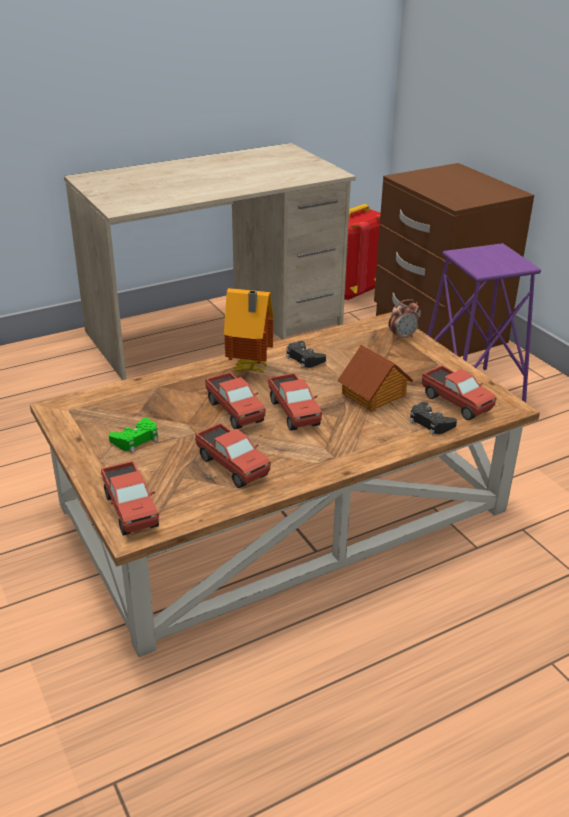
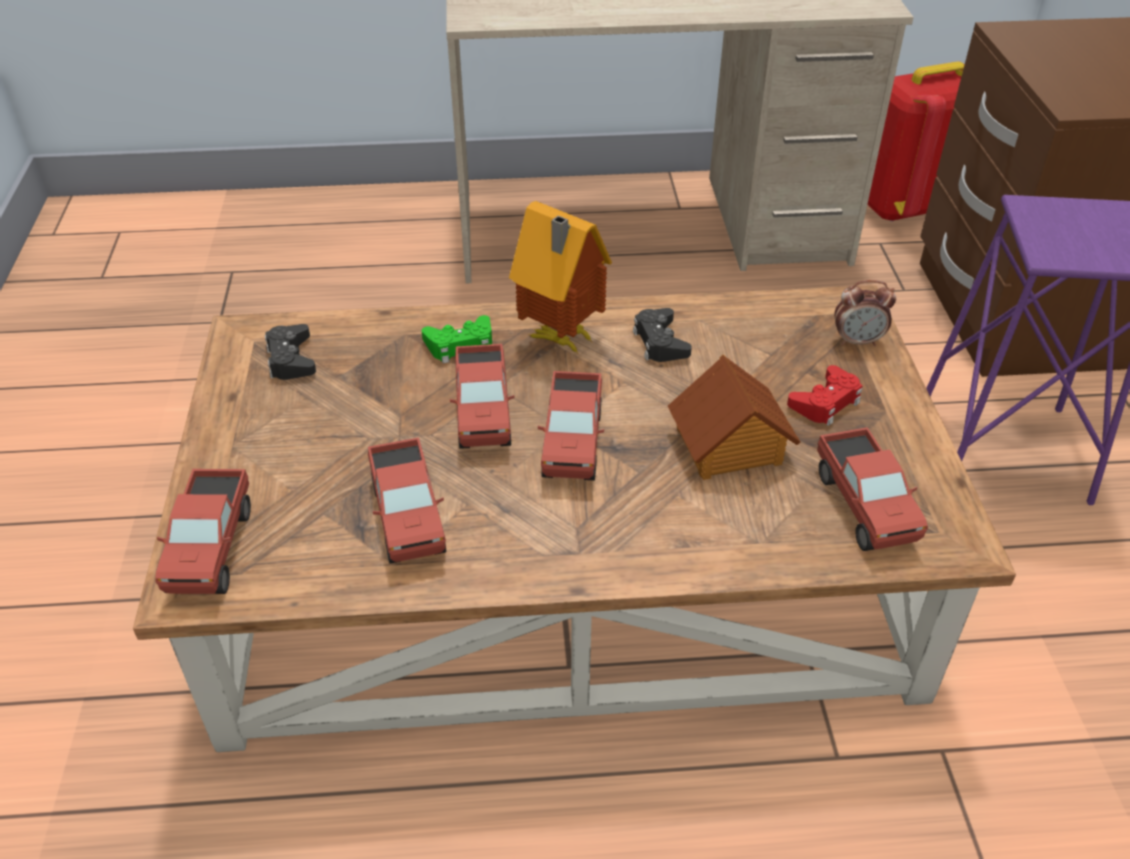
camera: 25 degrees right, 10 degrees up
(136, 439) = (307, 422): green game controller -> green game controller (460, 345)
(406, 366) = (825, 402): none -> red game controller
(430, 423) = (789, 534): black game controller -> black game controller (291, 359)

